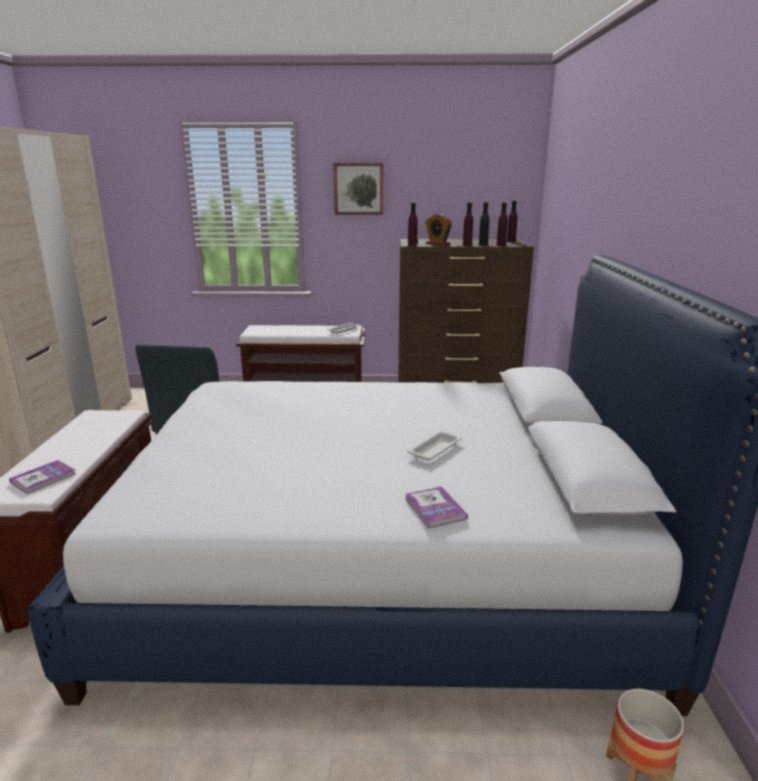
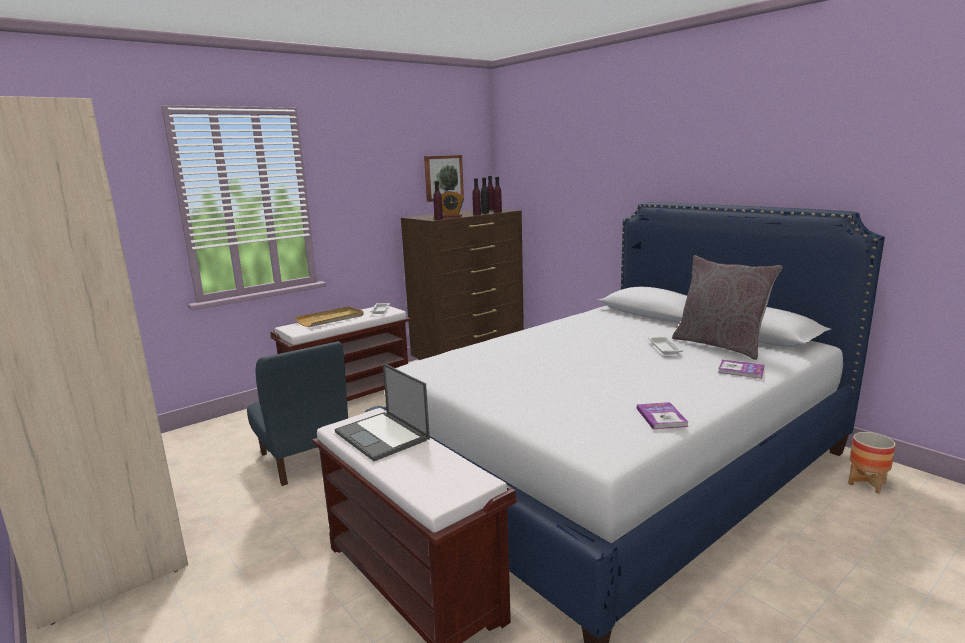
camera: 40 degrees left, 5 degrees down
(43, 478) = (447, 474): book -> book (661, 417)
(90, 432) = (383, 436): none -> laptop
(294, 328) = (331, 319): none -> beige tray
(358, 188) = (359, 173): picture -> picture (443, 177)
(502, 472) = (720, 345): none -> grey pillow

